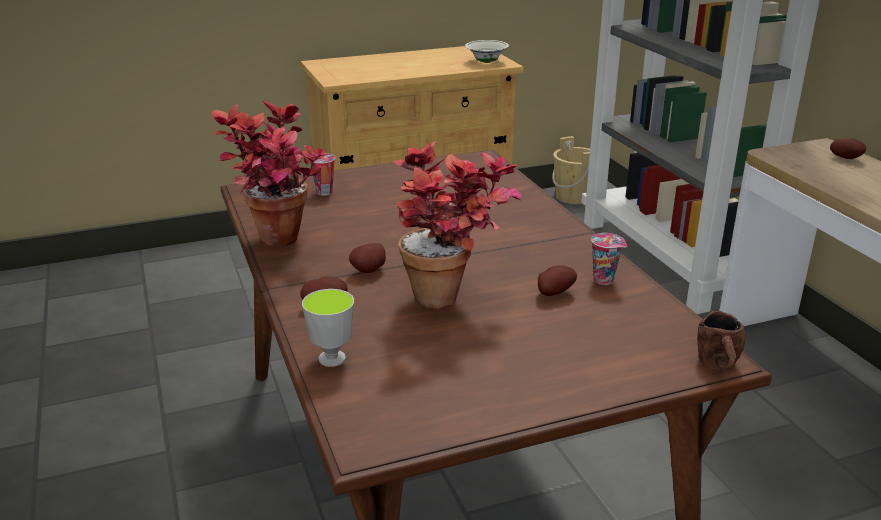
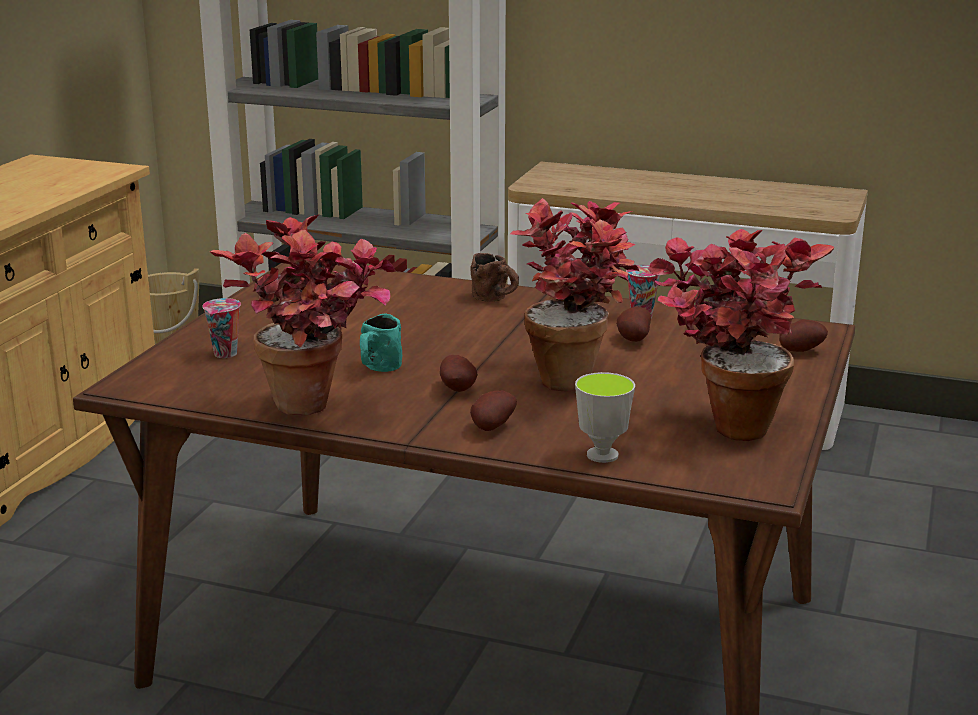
camera: 50 degrees left, 5 degrees down
(364, 237) = (378, 369): none -> turquoise mug
(454, 386) = (723, 423): none -> potted plant
(486, 62) = (92, 171): white bowl -> none
(719, 367) = (828, 333): brown mug -> brown mug (496, 299)
(846, 158) = (589, 173): potato -> potato (799, 351)

